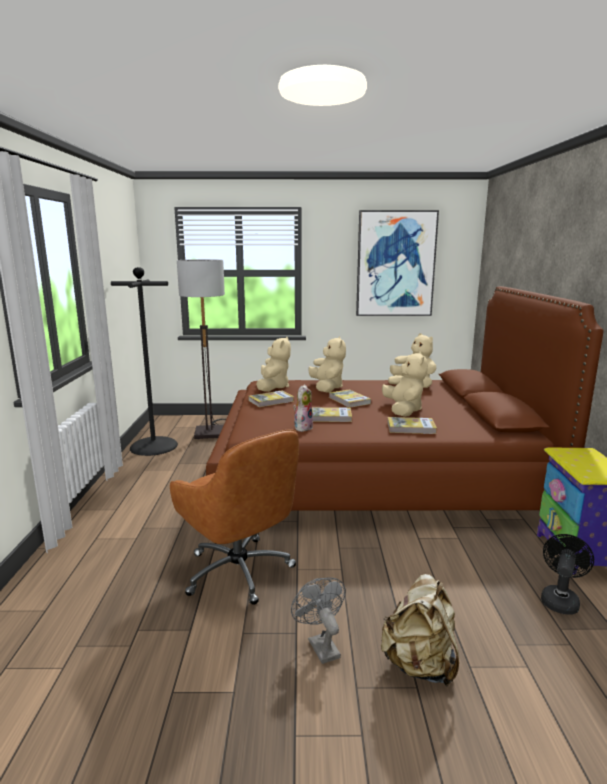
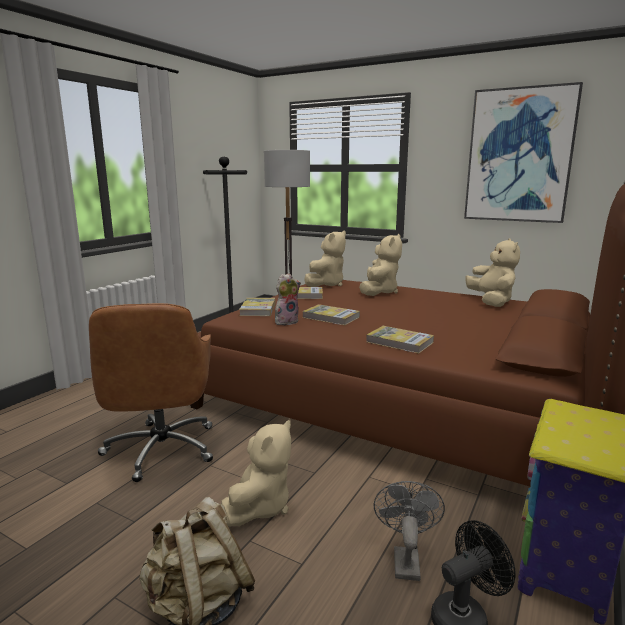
camera: 30 degrees right, 0 degrees up
(320, 645) = (138, 541): grey fan -> grey fan (405, 559)
(349, 400) = (379, 306): book -> book (258, 309)
(403, 410) = (426, 324): beige plush toy -> beige plush toy (260, 506)

